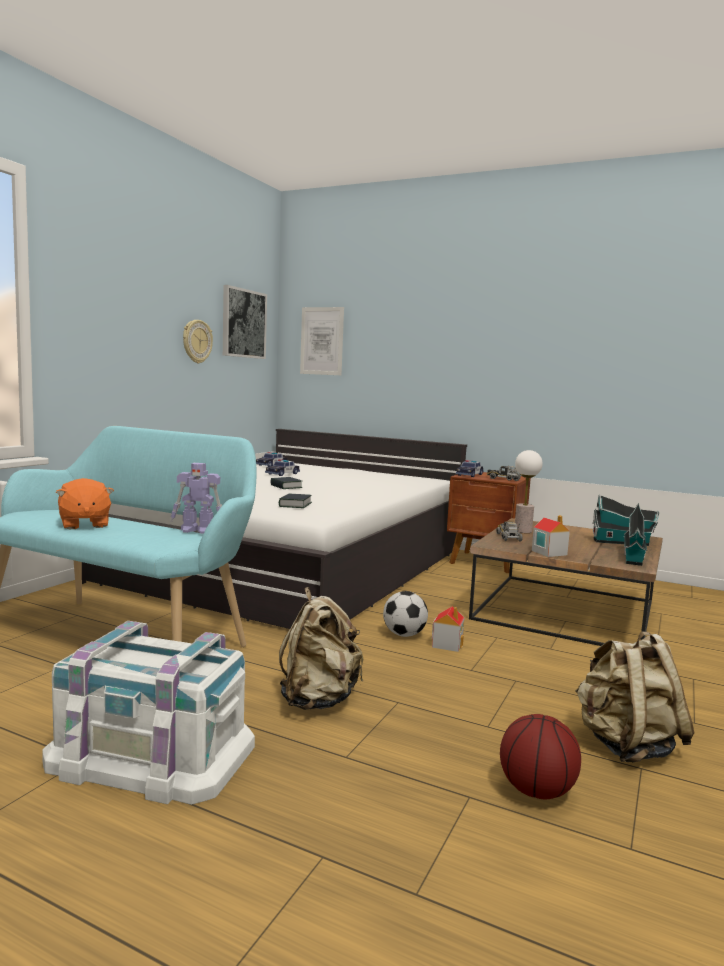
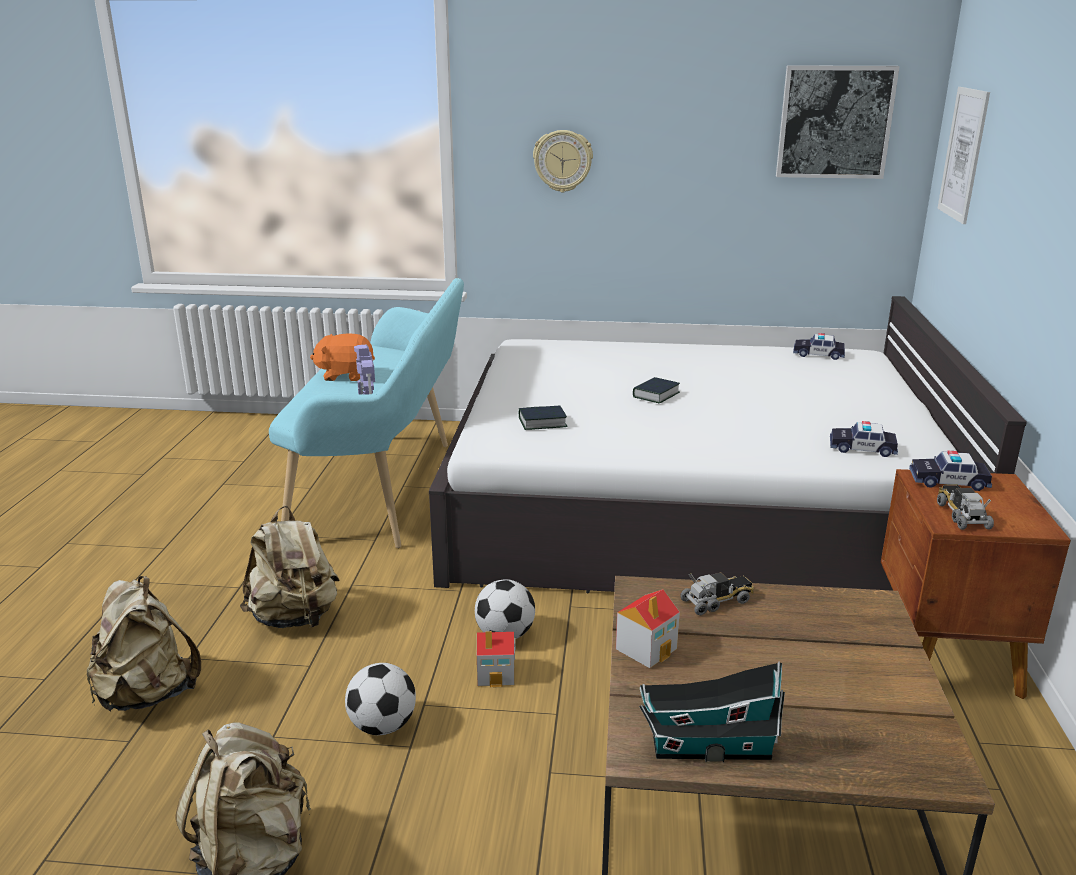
camera: 70 degrees right, 15 degrees up
(84, 524) = (345, 375): orange plush toy -> orange plush toy turned 45 degrees clockwise
(151, 754) = (175, 570): white storage box -> none
(196, 341) = (717, 158): wall clock -> wall clock (563, 161)
(282, 474) = (755, 374): toy car -> toy car (862, 448)
(396, 783) = (147, 694): none -> beige backpack
(490, 685) = (382, 726): none -> football
(522, 531) = (789, 611): table lamp -> none
(537, 791) = (141, 786): basketball -> none
(623, 542) = (844, 736): toy house -> none

